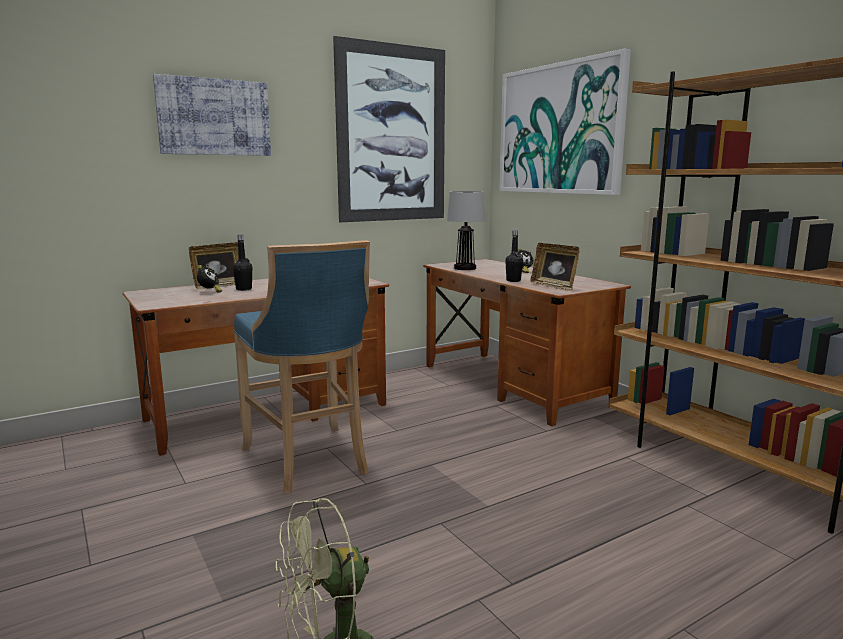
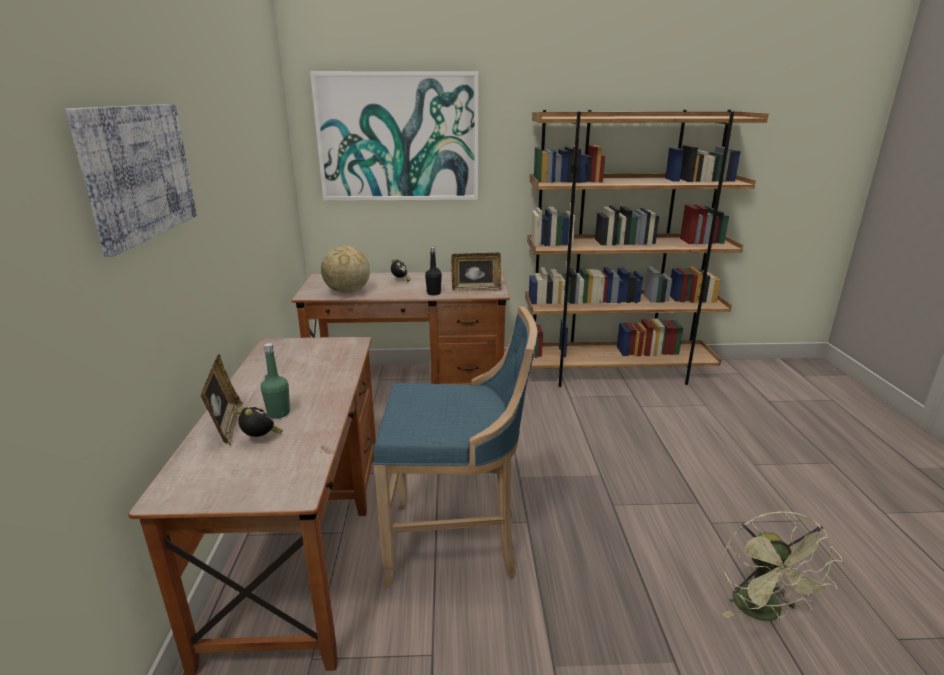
camera: 60 degrees left, 10 degrees up
(244, 289) = (278, 413): black bottle -> green bottle
(392, 134) = (252, 154): picture -> none
(464, 268) = (347, 292): table lamp -> globe

